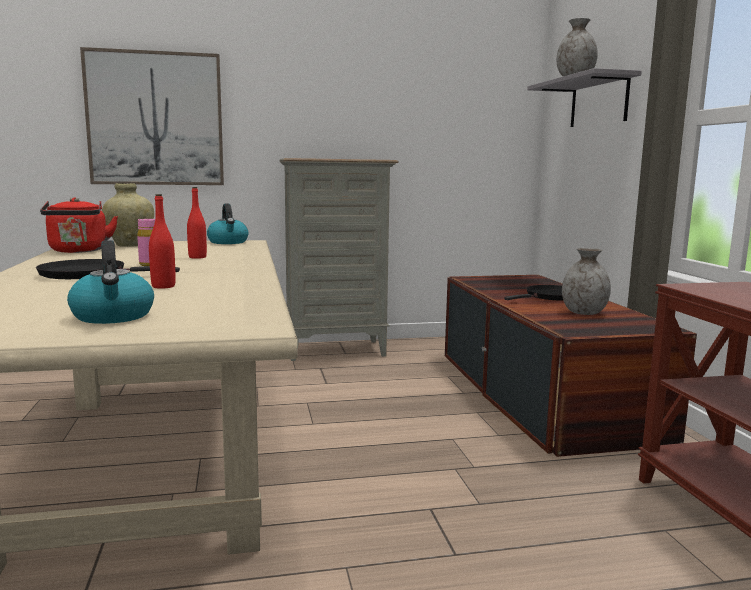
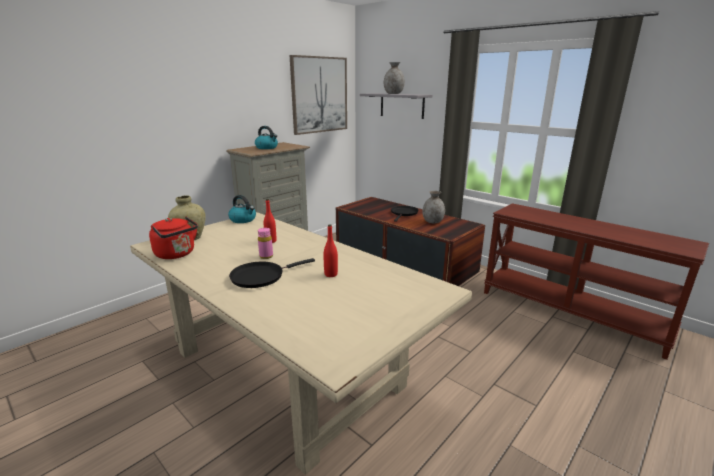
camera: 35 degrees left, 10 degrees up
(113, 316) = (377, 306): kettle -> kettle (267, 148)
(155, 119) = (135, 132): picture -> picture (319, 95)

